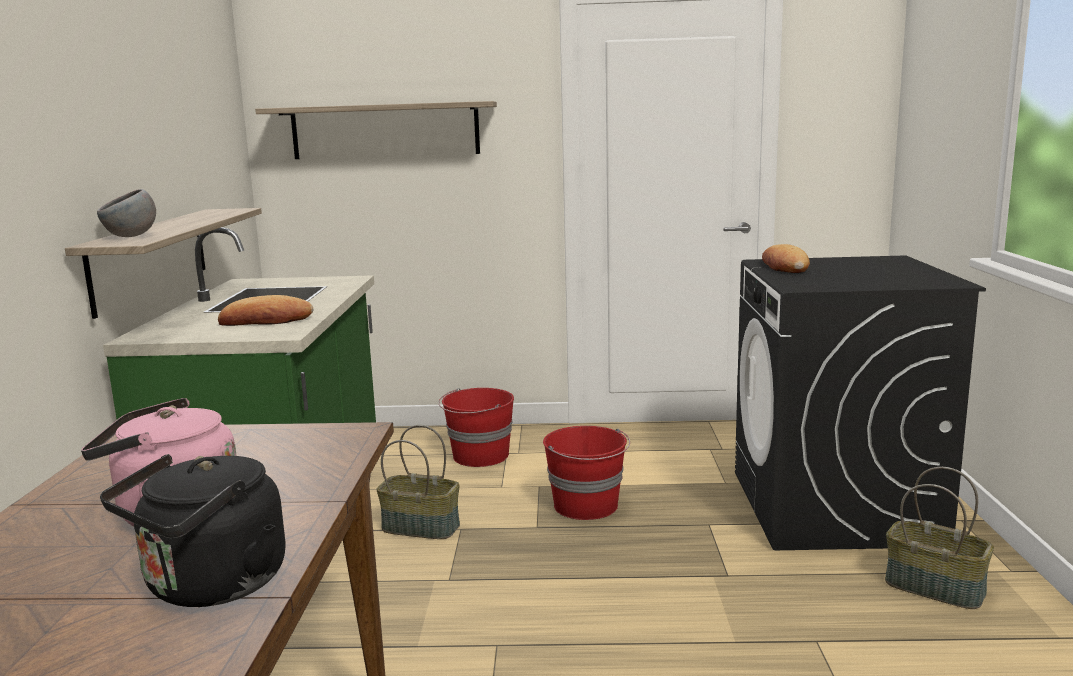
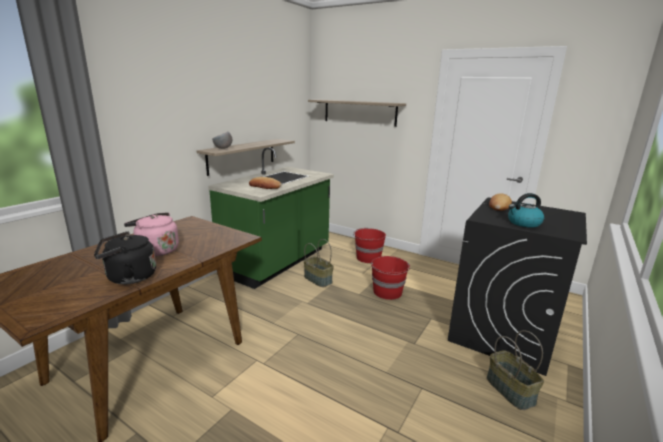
camera: 30 degrees right, 5 degrees up
(866, 281) = (523, 223): none -> kettle

